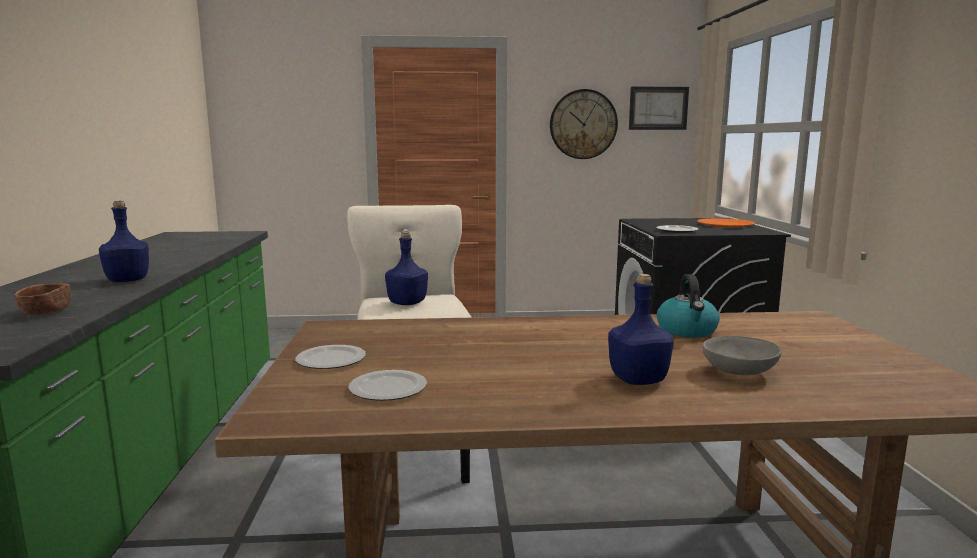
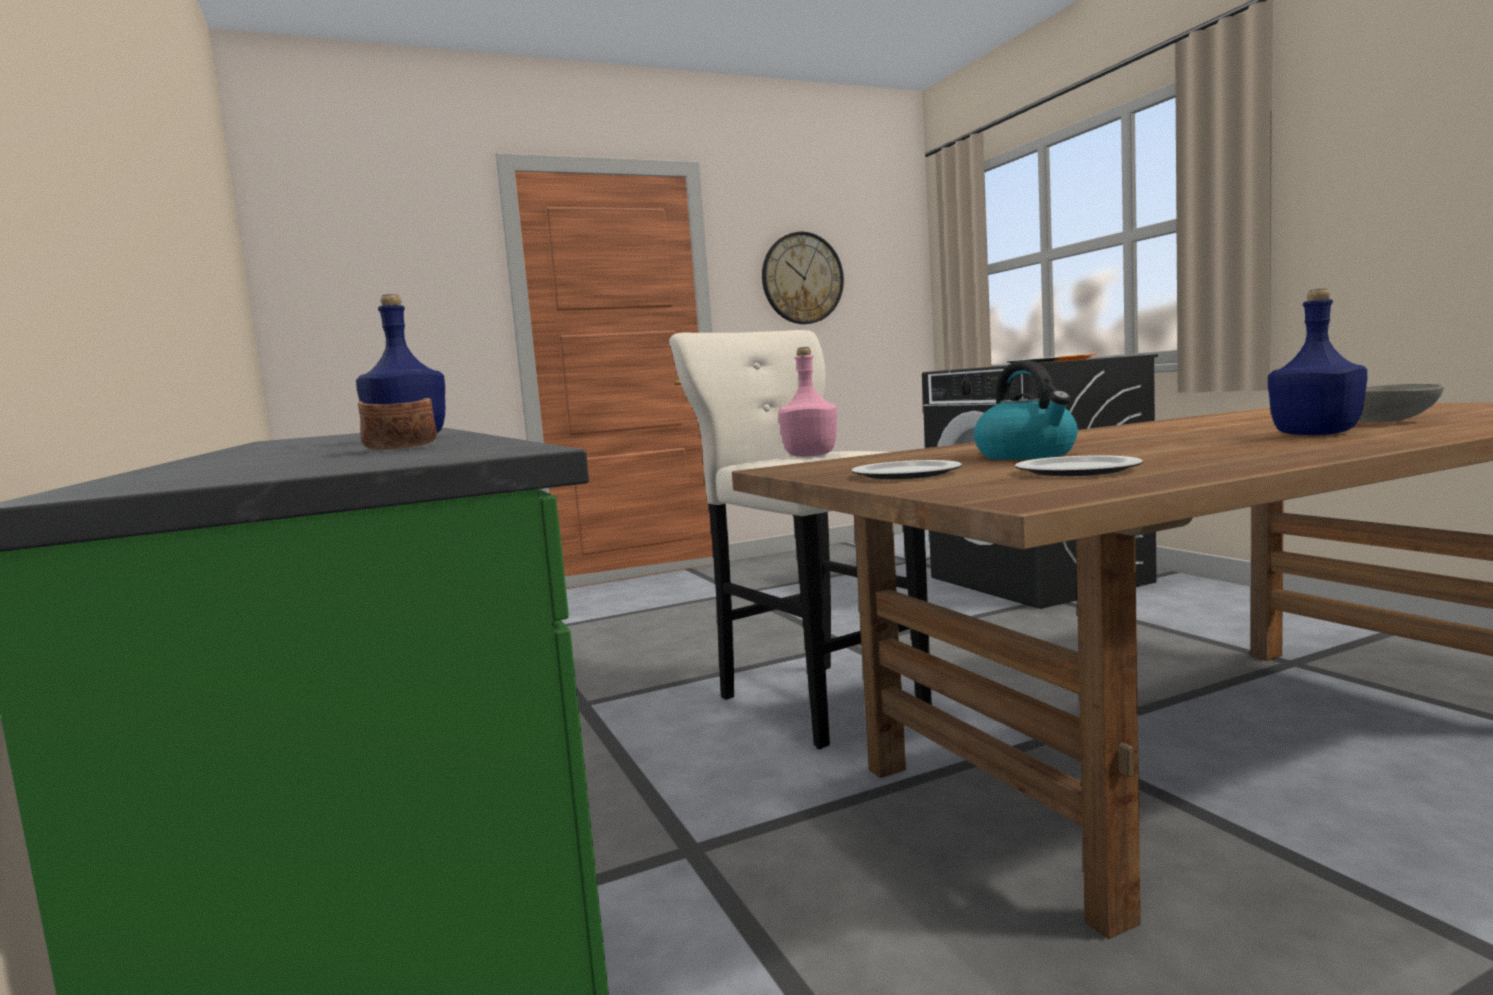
camera: 20 degrees left, 5 degrees down
(408, 303) = (811, 455): blue bottle -> pink bottle
(658, 108) = (885, 256): picture -> none
(687, 331) = (1222, 420): kettle -> kettle (1027, 455)

